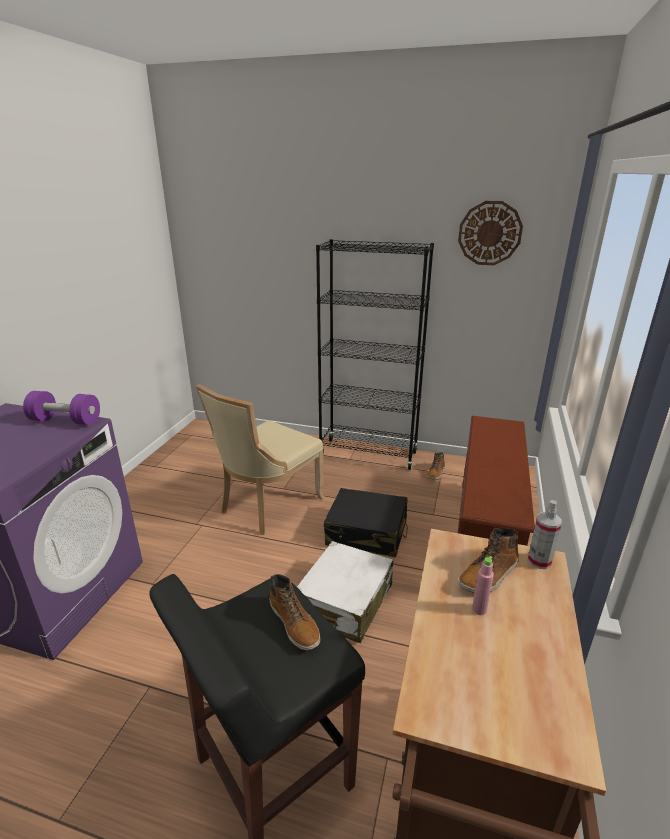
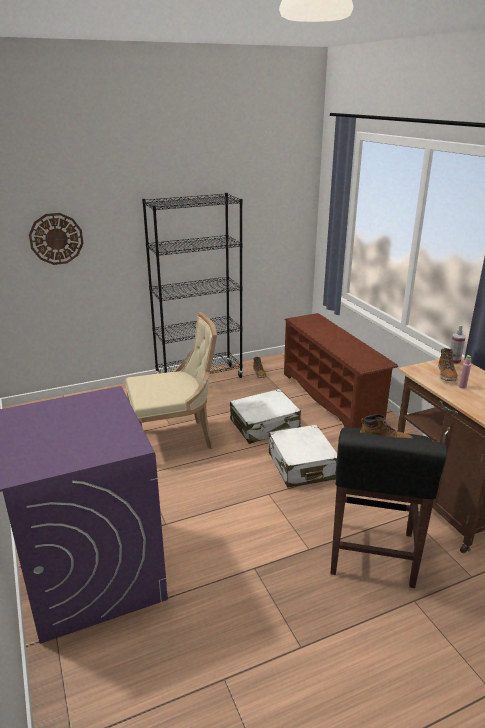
camera: 40 degrees left, 0 degrees up
(66, 421) = (89, 399): purple dumbbell -> none
(267, 505) = (175, 440): beige chair -> beige chair turned 105 degrees counterclockwise
(367, 533) = (265, 425): black suitcase -> white suitcase
(489, 233) = (263, 181): wall clock -> wall clock (56, 238)

